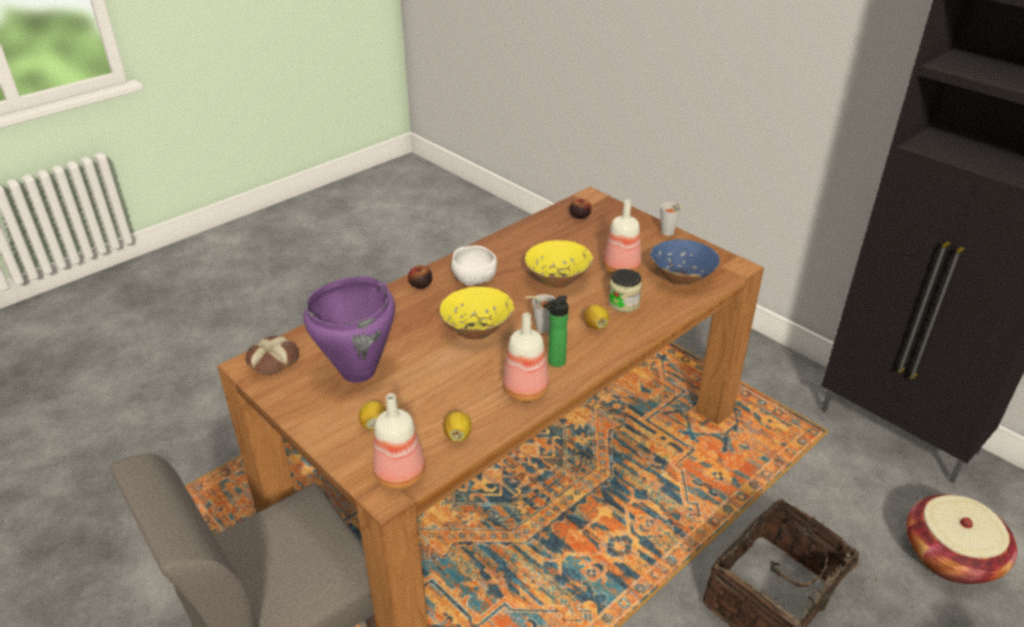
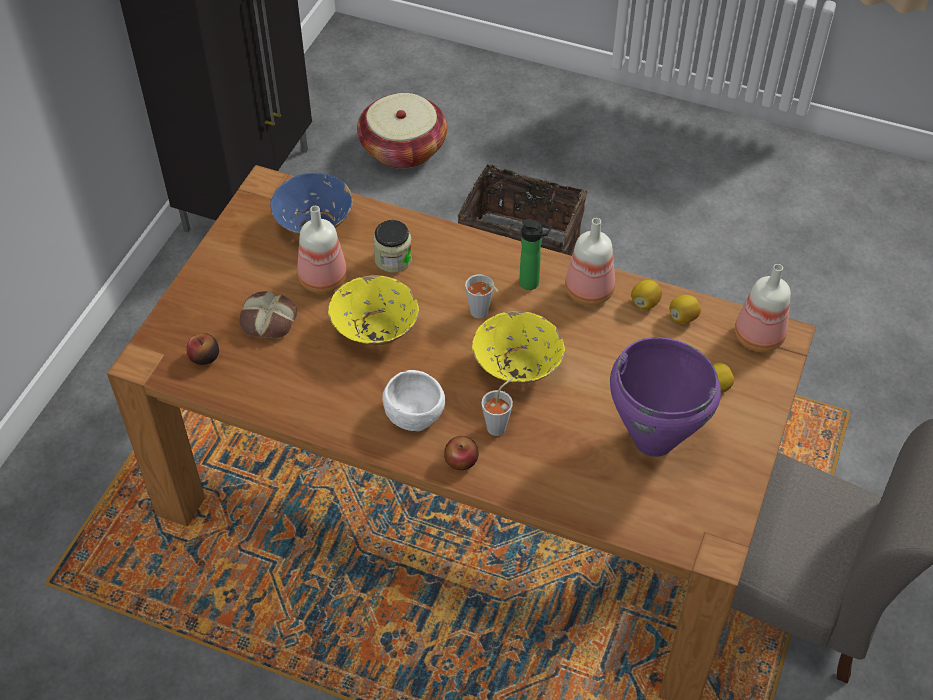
camera: 115 degrees left, 15 degrees up
(273, 360) = (691, 532): bread -> bread (268, 321)
(595, 326) = (449, 270): lemon -> lemon (645, 303)
(669, 234) = (214, 257): grey cup -> grey cup (499, 425)

